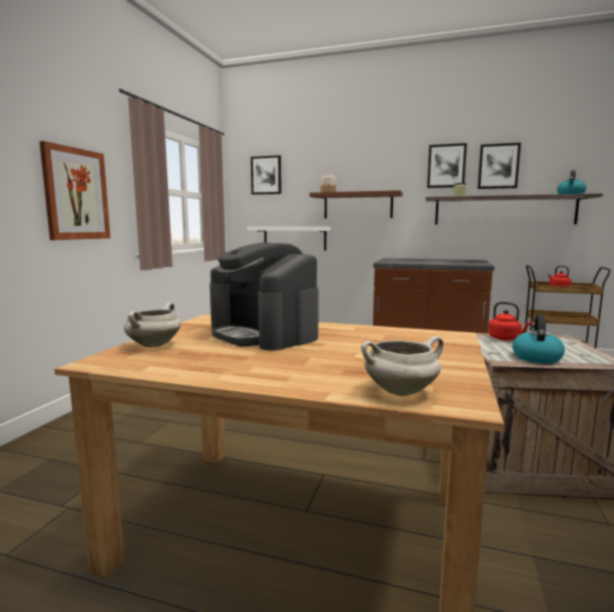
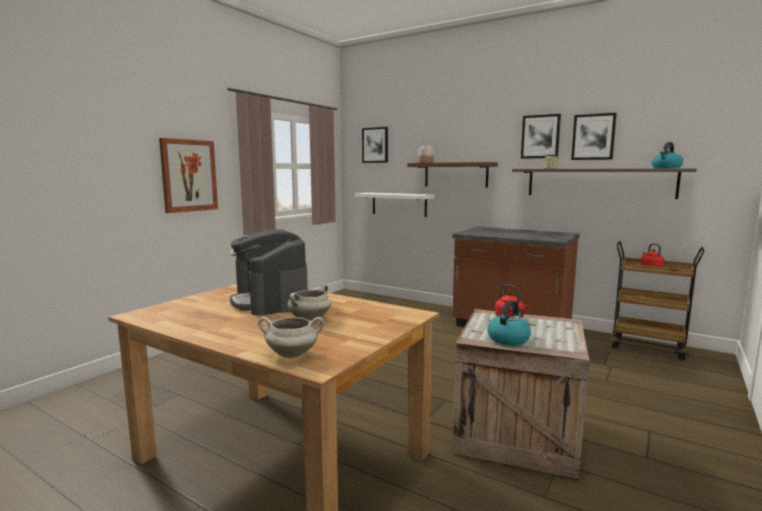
camera: 15 degrees right, 0 degrees up
(154, 345) = (185, 304): white cooking pot -> white cooking pot (310, 319)

